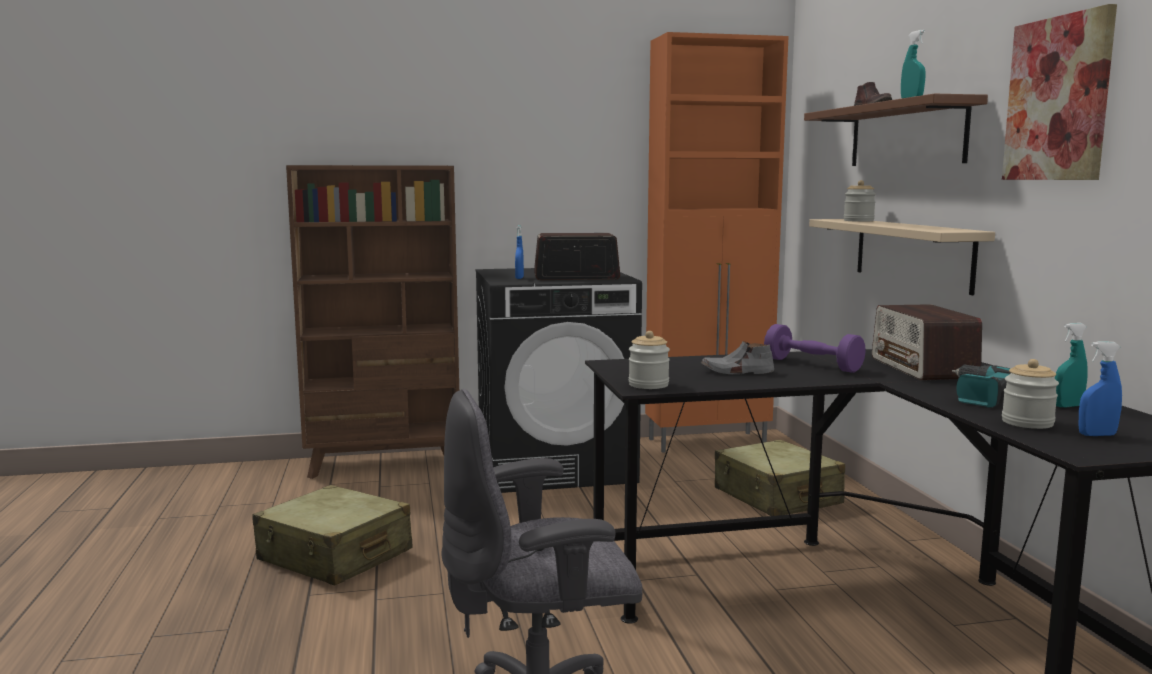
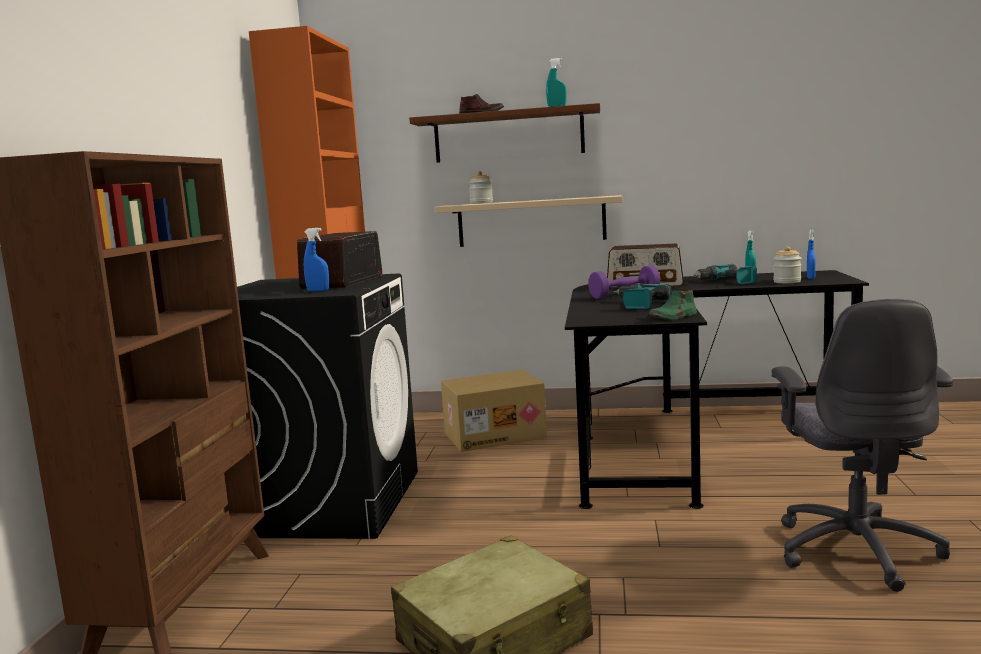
camera: 70 degrees left, 0 degrees up
(648, 385) = (673, 317): jar -> green shoe
(737, 372) = (638, 304): grey shoe -> power drill
(777, 497) = (495, 435): beige suitcase -> cardboard box
(1058, 99) = (665, 110): picture -> none

